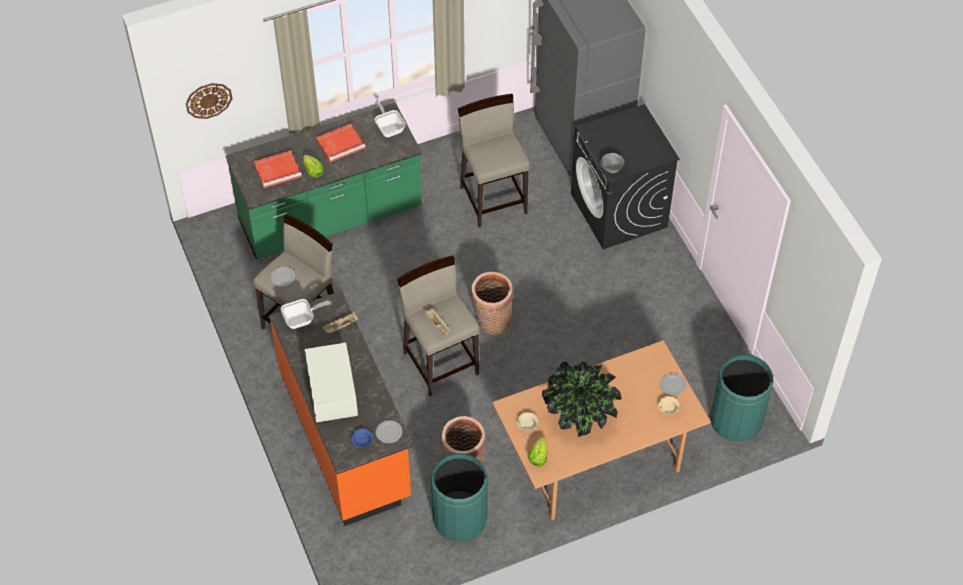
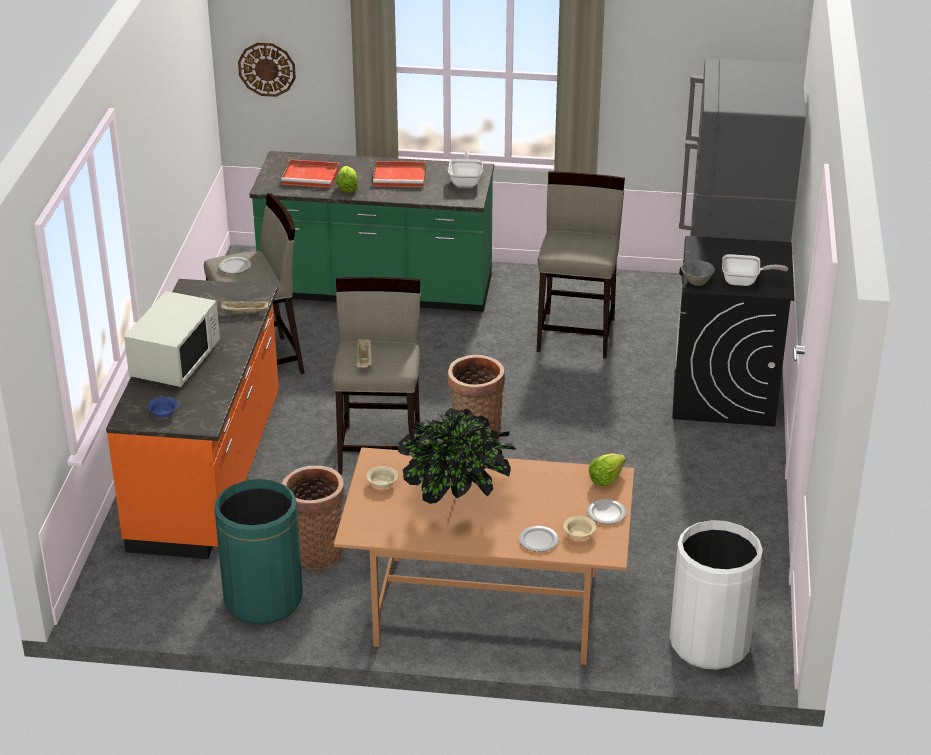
camera: 30 degrees right, 20 degrees down
(302, 320) = (209, 293): frying pan -> frying pan (744, 281)
(389, 432) = (202, 416): plate -> plate (539, 541)
(538, 457) = (366, 516): lettuce -> lettuce (606, 479)
(735, 420) = (709, 643): green trash can -> white trash can

